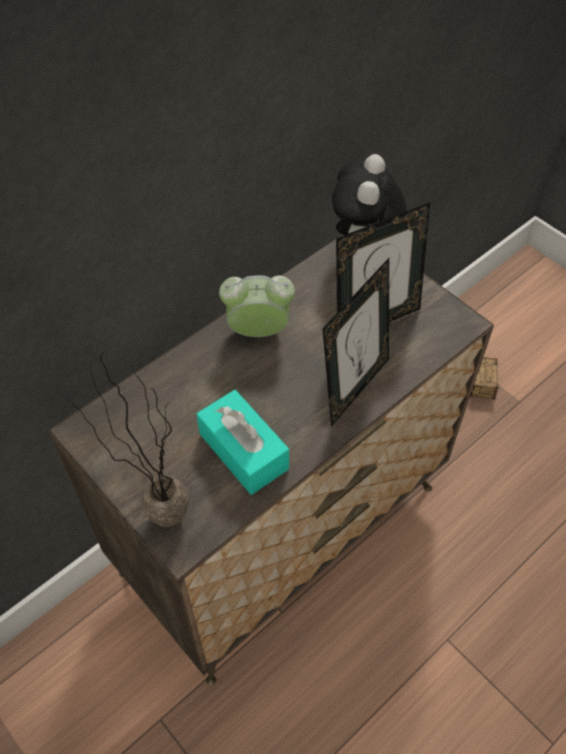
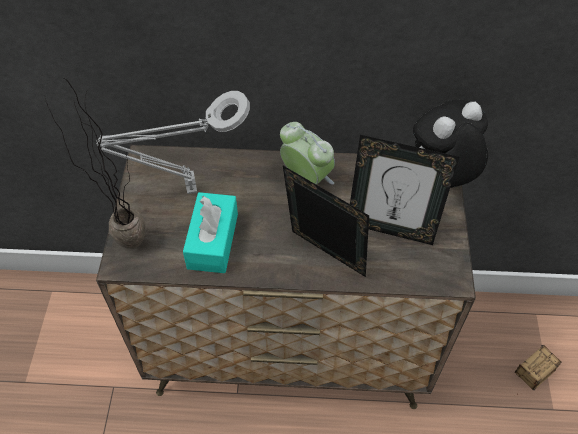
camera: 45 degrees right, 0 degrees up
(162, 427) = (187, 190): none -> grey table lamp
(353, 387) = (323, 258): picture frame -> picture frame turned 135 degrees counterclockwise

